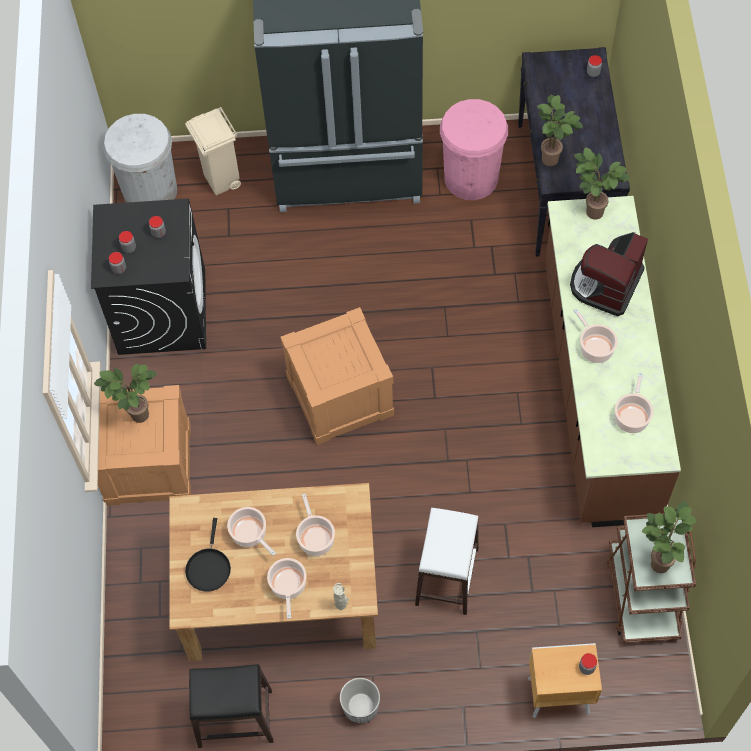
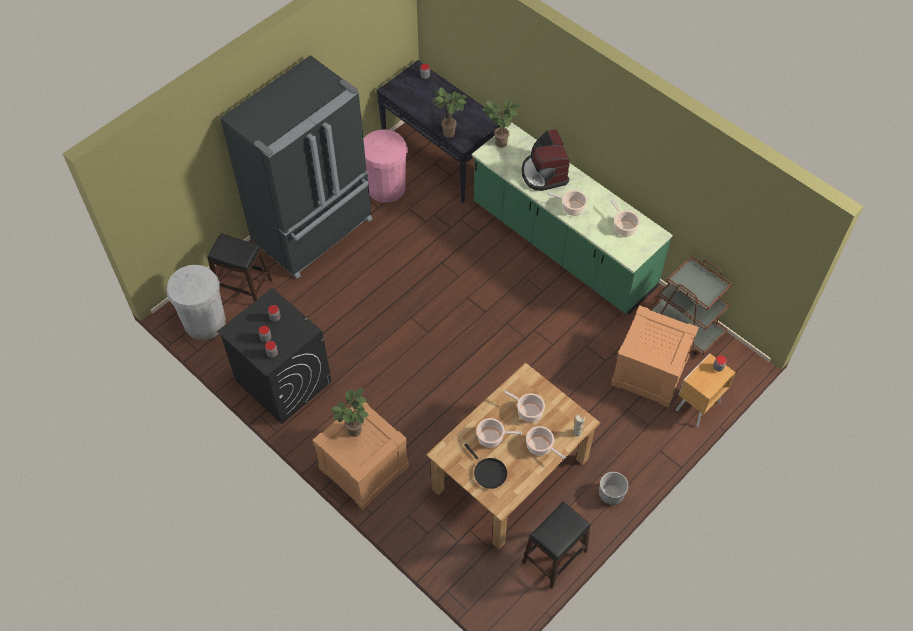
camera: 45 degrees left, 5 degrees down
(222, 181) = (243, 286): beige trash can -> black stool
(340, 396) = (434, 349): crate -> crate (650, 371)
(447, 576) = (585, 394): white stool -> none
(596, 390) = (562, 247): brown counter -> green counter
(658, 561) = (703, 287): potted plant -> none

